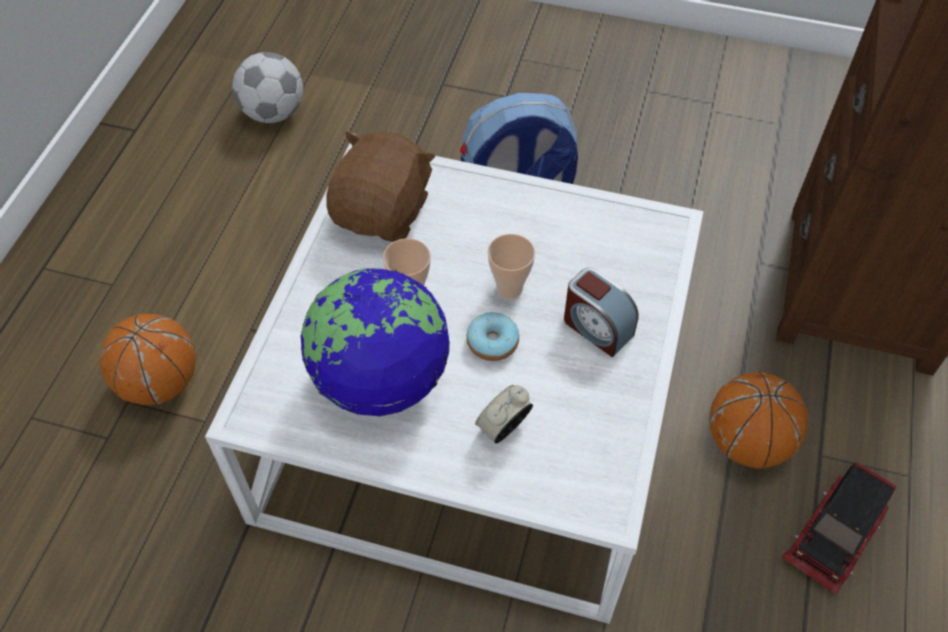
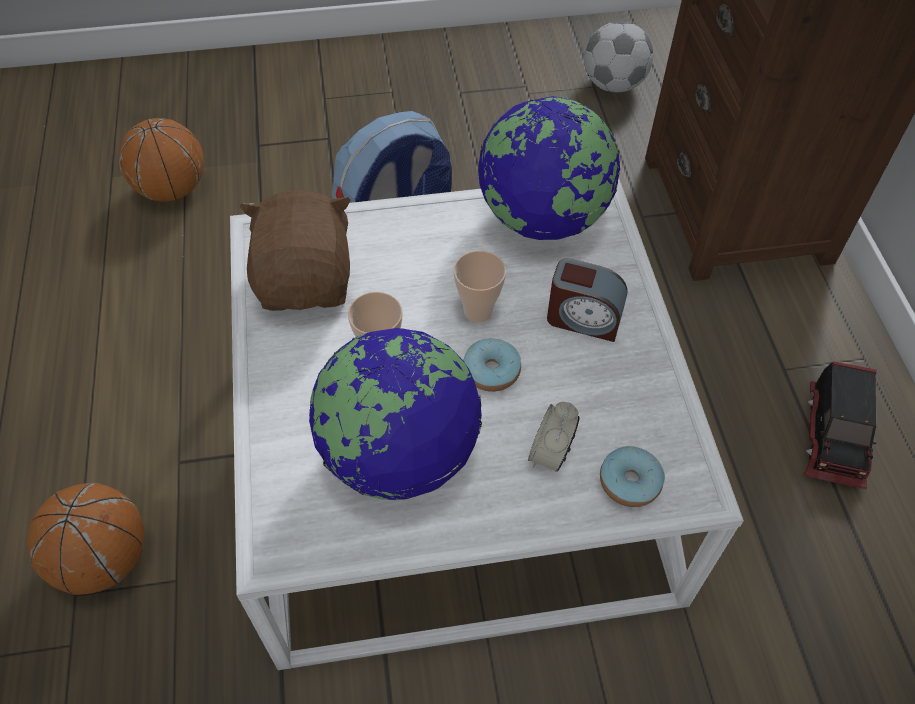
camera: 25 degrees left, 0 degrees up
(273, 113) = (91, 228): football -> football (613, 84)
(556, 478) = (629, 482): none -> donut
(611, 228) = (543, 218): none -> globe
(747, 442) = (718, 383): basketball -> basketball (172, 189)

